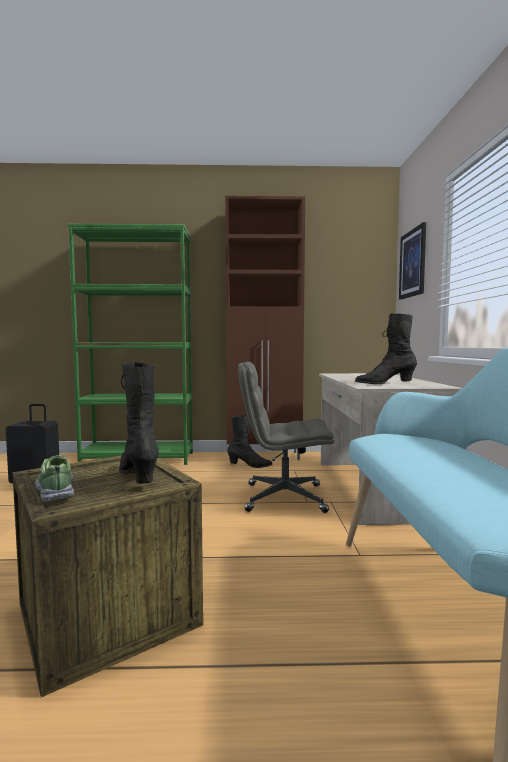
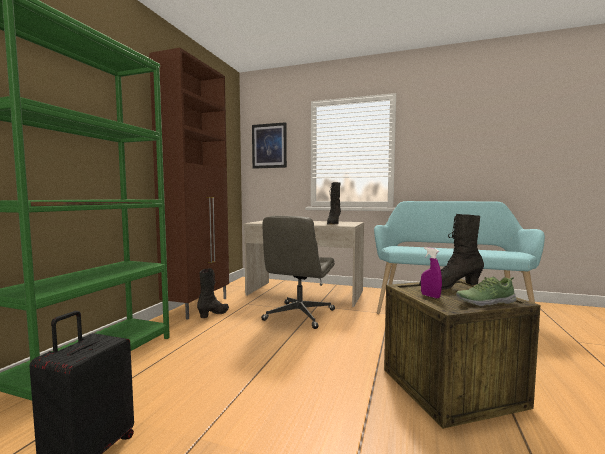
camera: 70 degrees left, 0 degrees up
(96, 469) = (430, 296): none -> purple spray bottle

